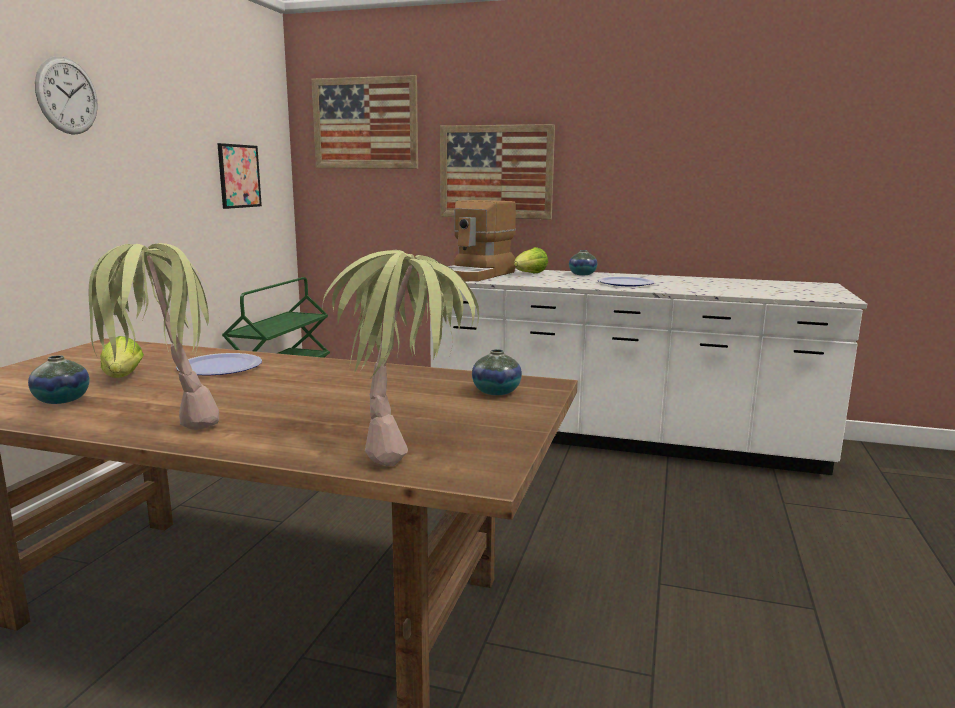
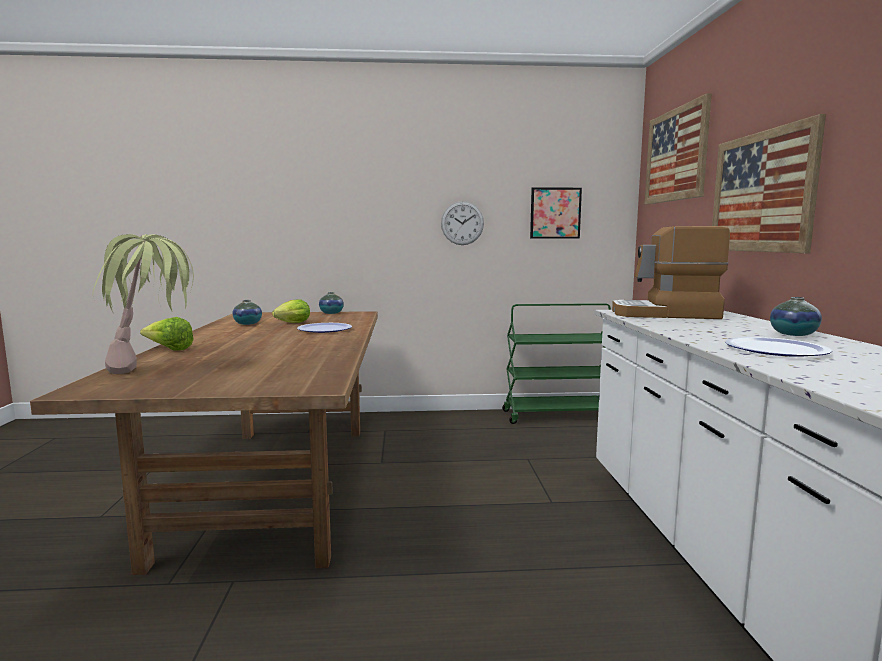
camera: 70 degrees right, 5 degrees down
(67, 96) = (393, 164): wall clock -> wall clock (462, 223)
(165, 423) = (208, 337): potted plant -> none
(496, 392) = (287, 377): vase -> vase (331, 313)
(529, 274) = (726, 323): lettuce -> lettuce (169, 349)

